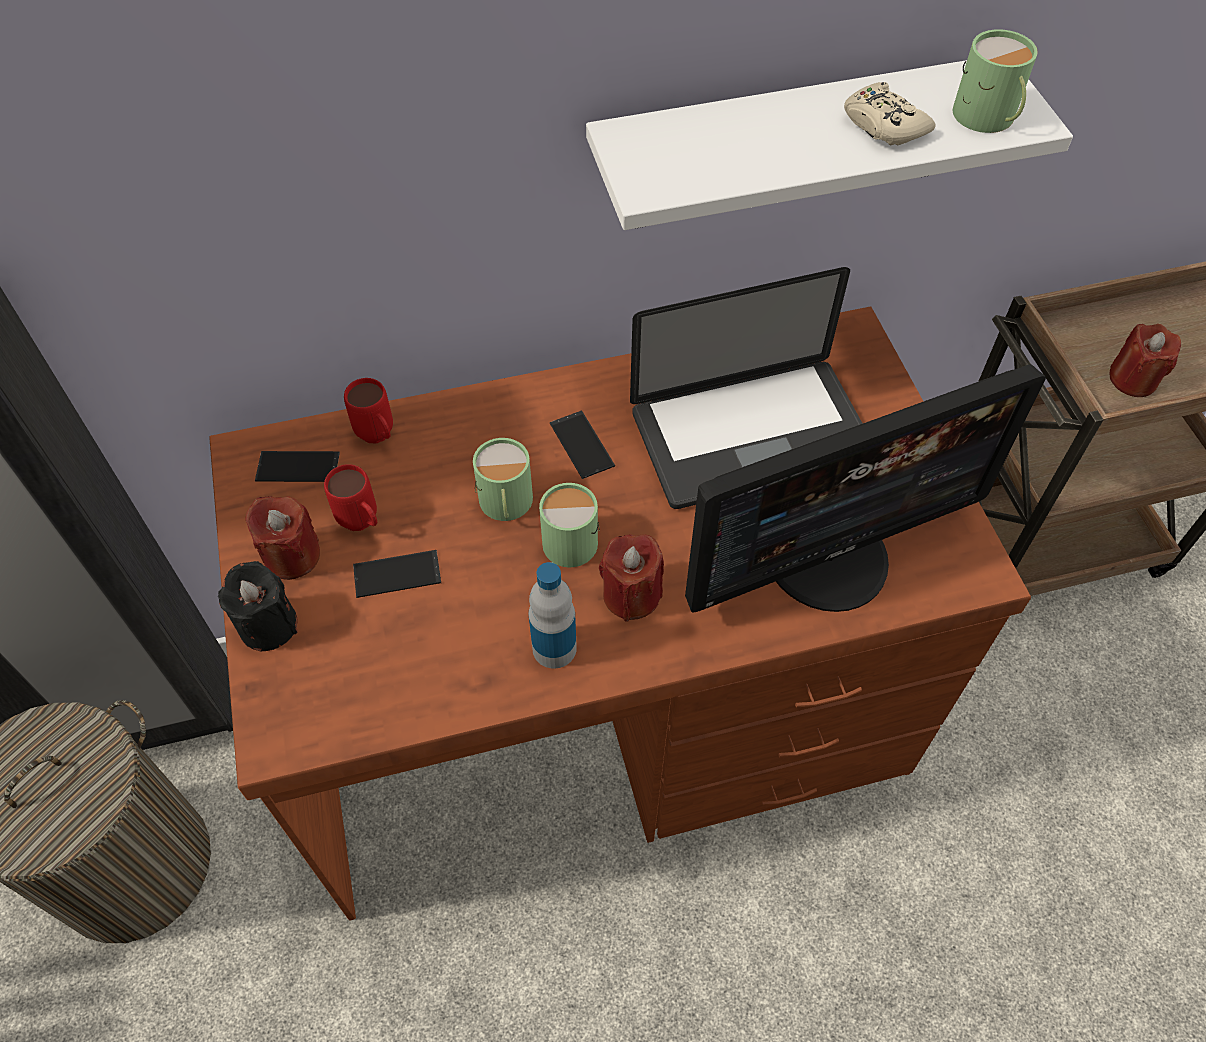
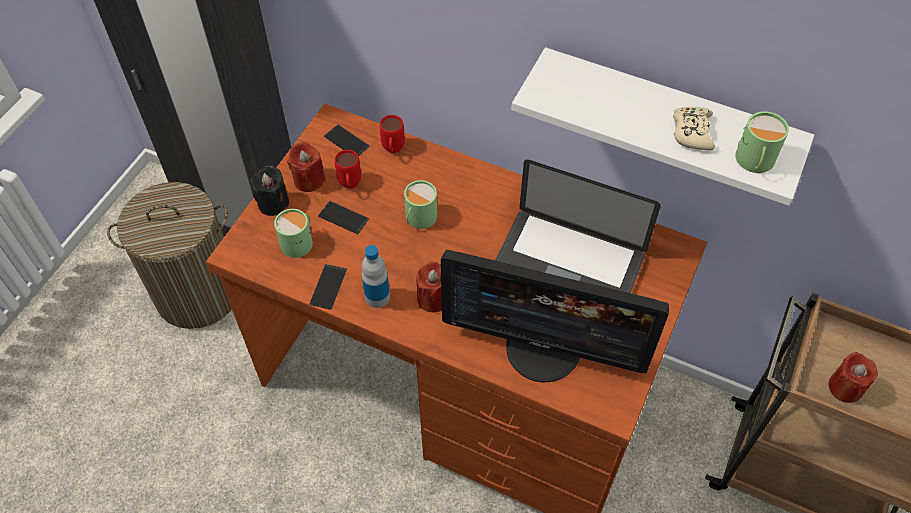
camera: 40 degrees right, 0 degrees up
(570, 538) = (432, 253): green mug -> green mug (299, 242)
(582, 445) = (480, 214): phone -> phone (328, 287)

